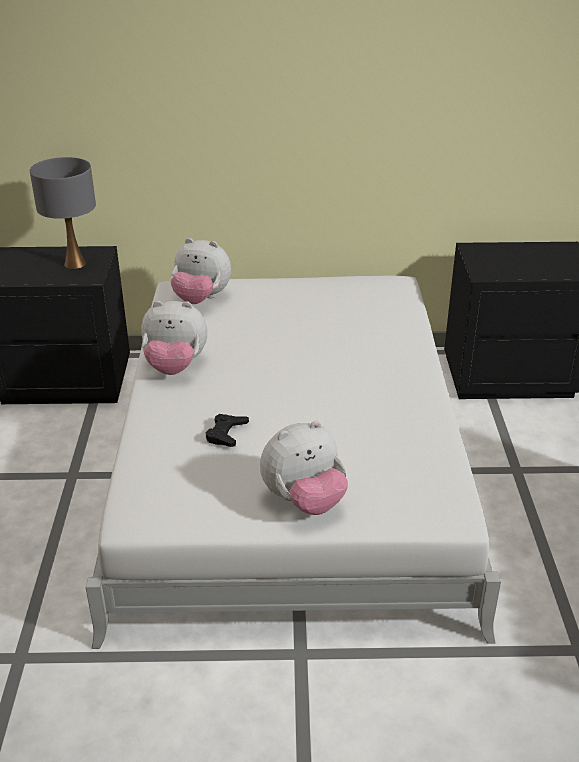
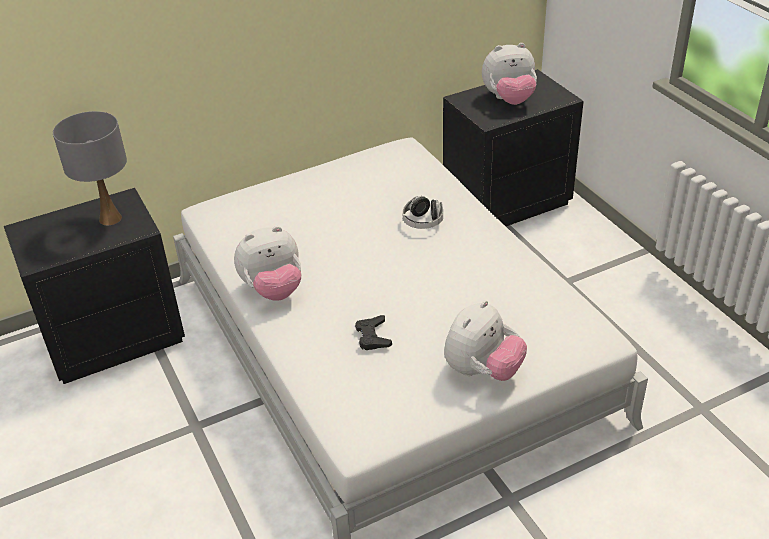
camera: 25 degrees left, 5 degrees up
(201, 299) = (240, 216): plush toy -> plush toy (509, 100)
(359, 351) = (423, 222): none -> headphones

